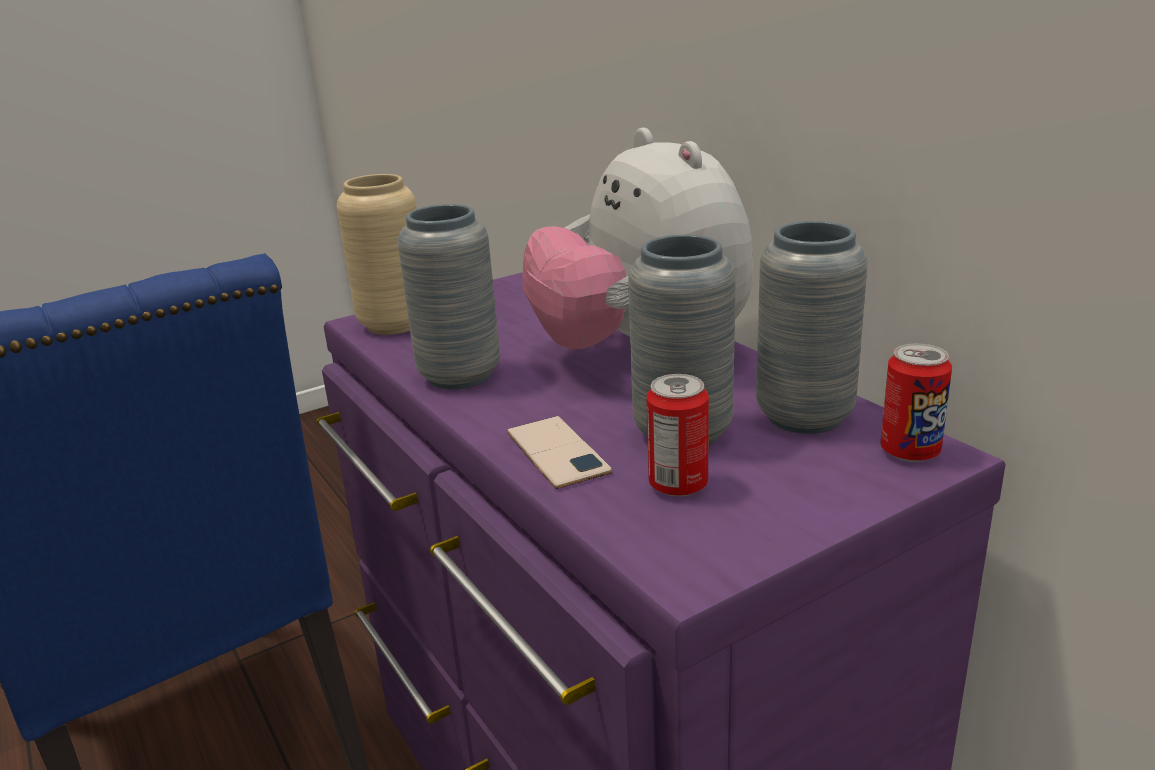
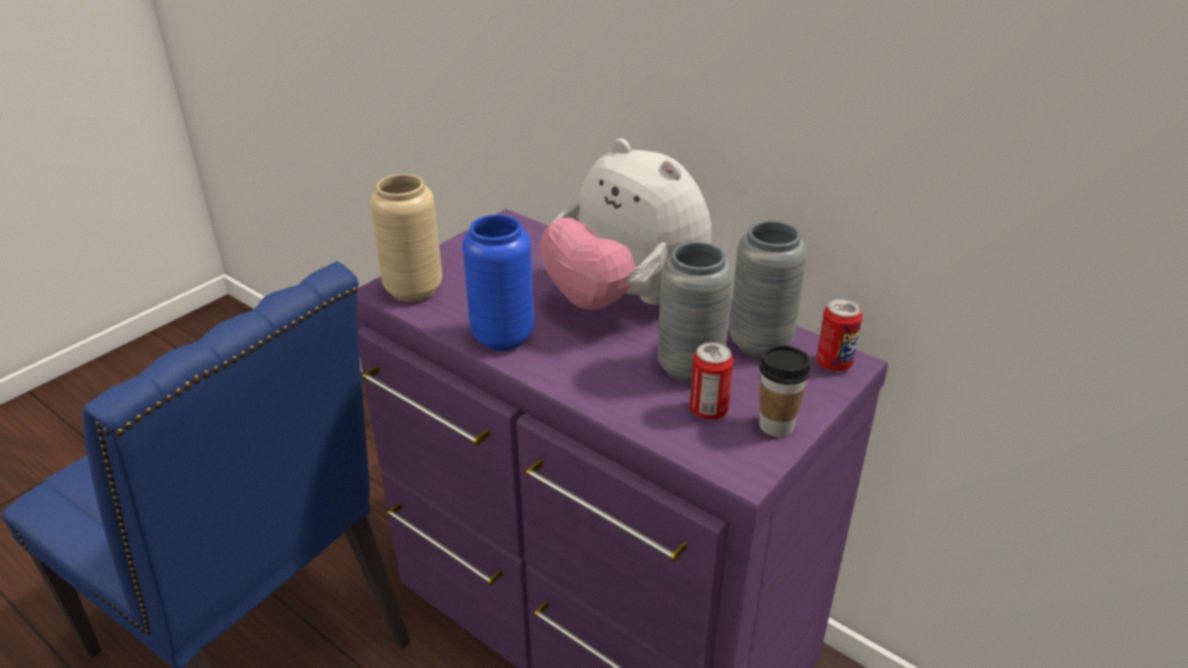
camera: 20 degrees left, 10 degrees up
(459, 376) = (503, 336): grey vase -> blue vase
(557, 452) = (616, 396): phone -> none
(773, 518) = (776, 425): none -> cup

